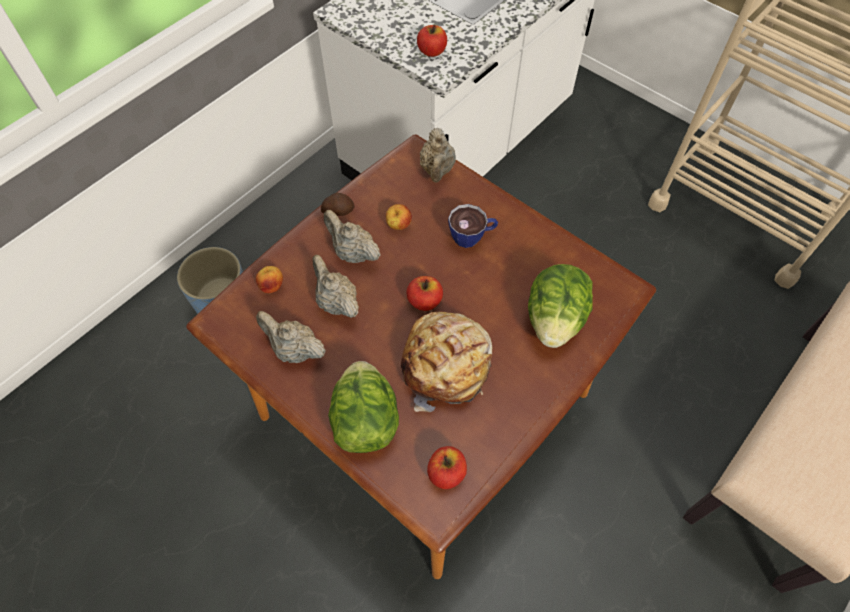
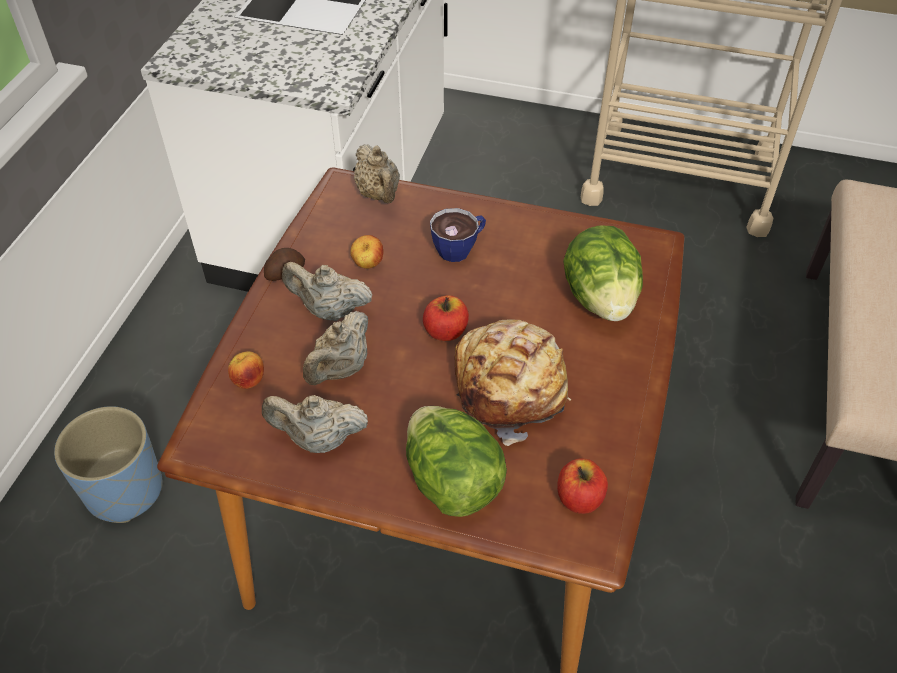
camera: 25 degrees left, 10 degrees down
(336, 302) = (340, 369): beige teapot -> beige teapot turned 90 degrees counterclockwise
(432, 51) = (311, 72): apple -> none

